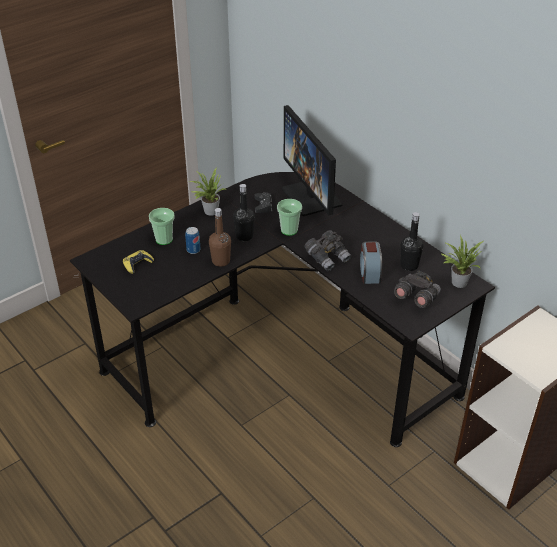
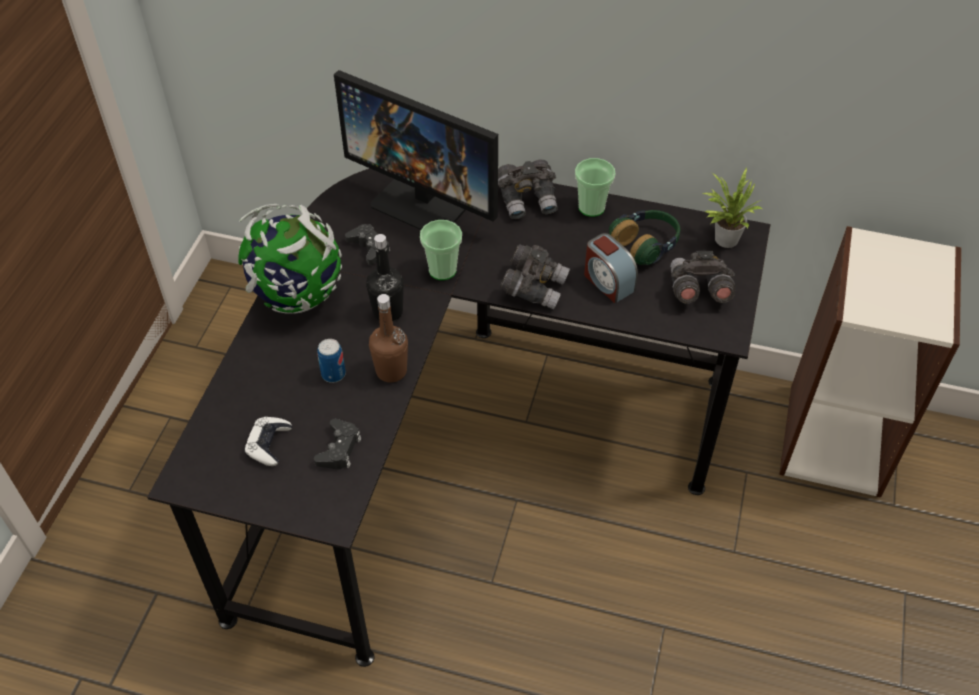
camera: 35 degrees left, 10 degrees up
(137, 264) = (268, 444): yellow game controller -> white game controller
(164, 239) = (271, 380): cup -> cup (591, 207)
(165, 281) = (339, 449): none -> black game controller
(209, 211) = (296, 295): potted plant -> globe
(365, 218) = (528, 200): none -> grey binoculars
(409, 265) = (646, 245): black bottle -> headphones

